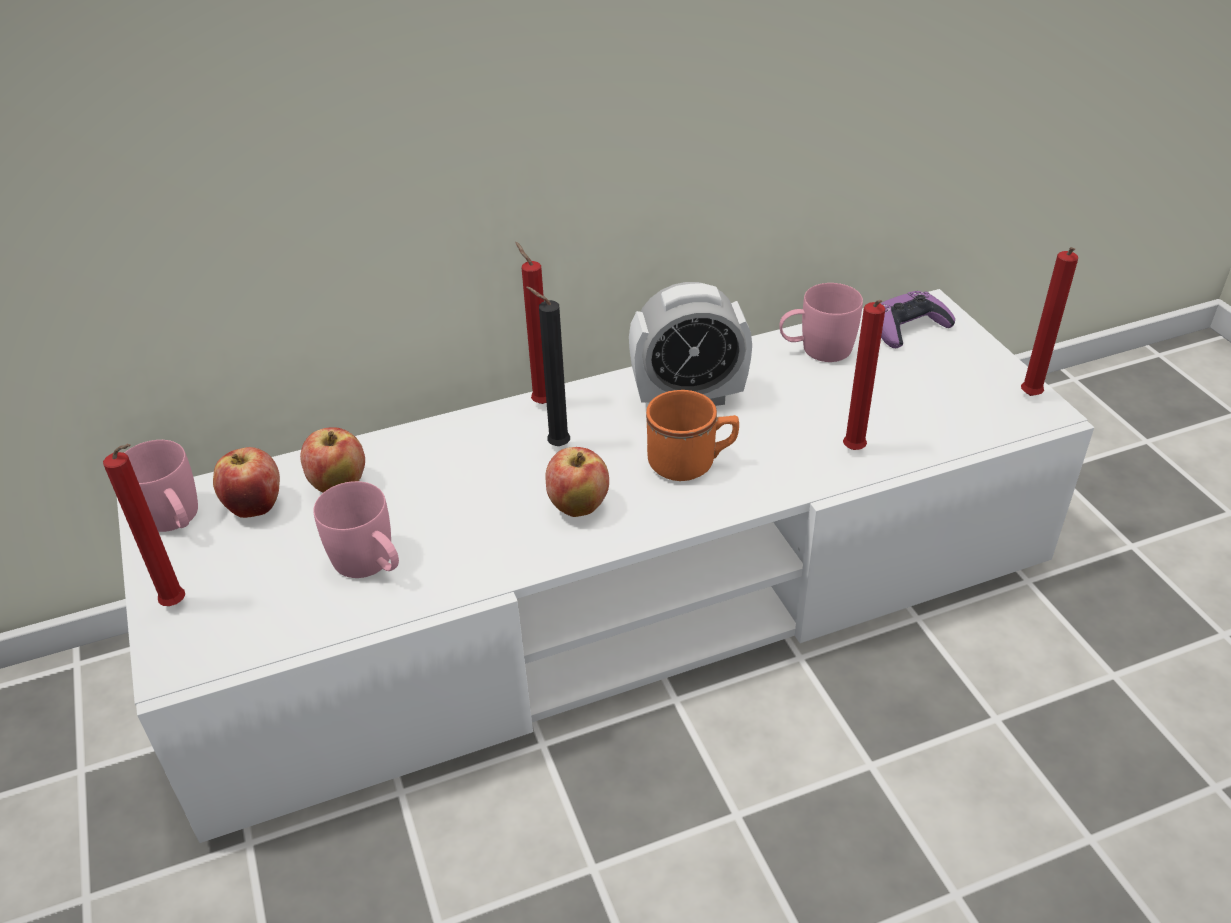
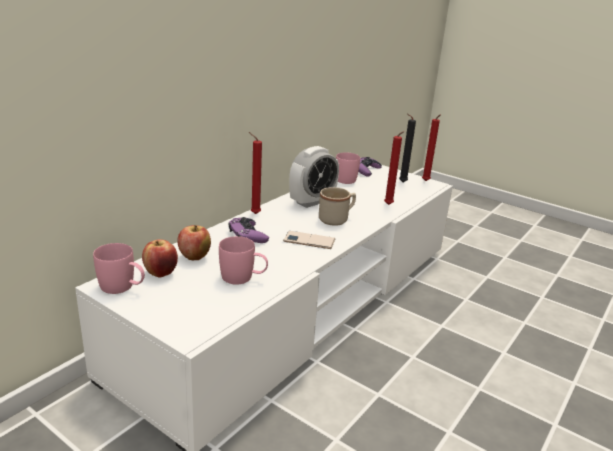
camera: 35 degrees left, 15 degrees down
(178, 605) = (163, 315): red candle -> none
(475, 458) = (247, 235): none -> purple game controller
(555, 445) = (277, 225): black candle -> black candle (401, 182)
(578, 506) = (309, 240): apple -> phone
(691, 463) = (337, 219): orange mug -> beige mug

